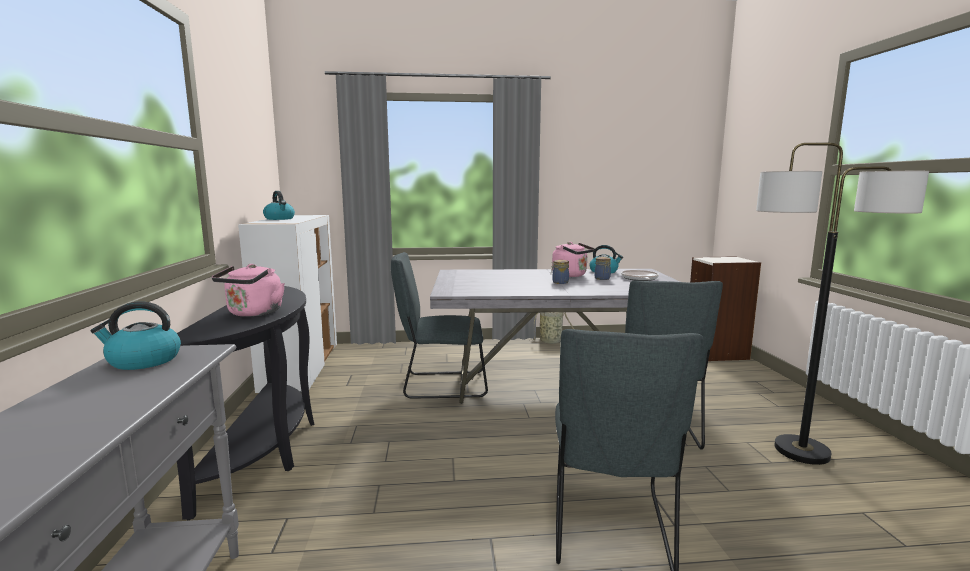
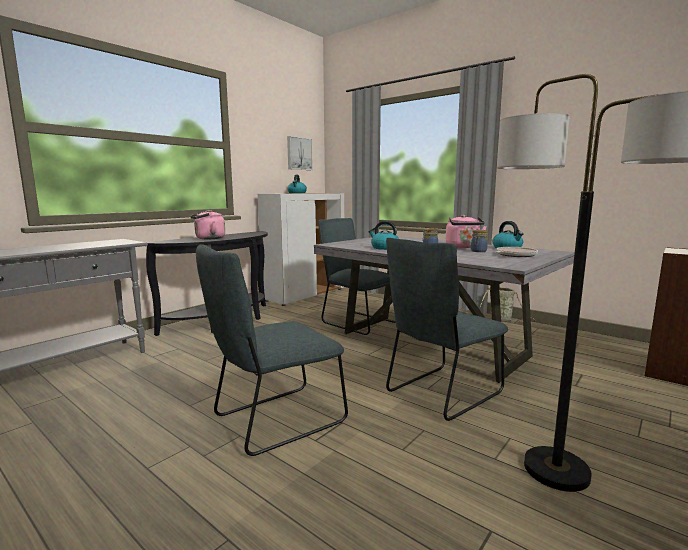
camera: 45 degrees right, 0 degrees up
(143, 361) = (108, 242): kettle -> kettle (384, 248)
(260, 157) = (299, 153): none -> picture

